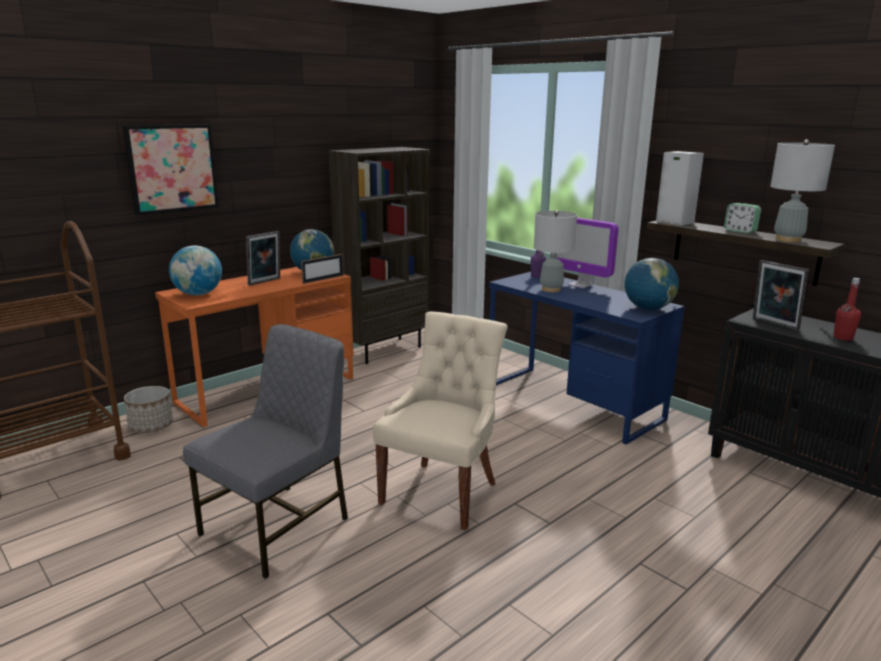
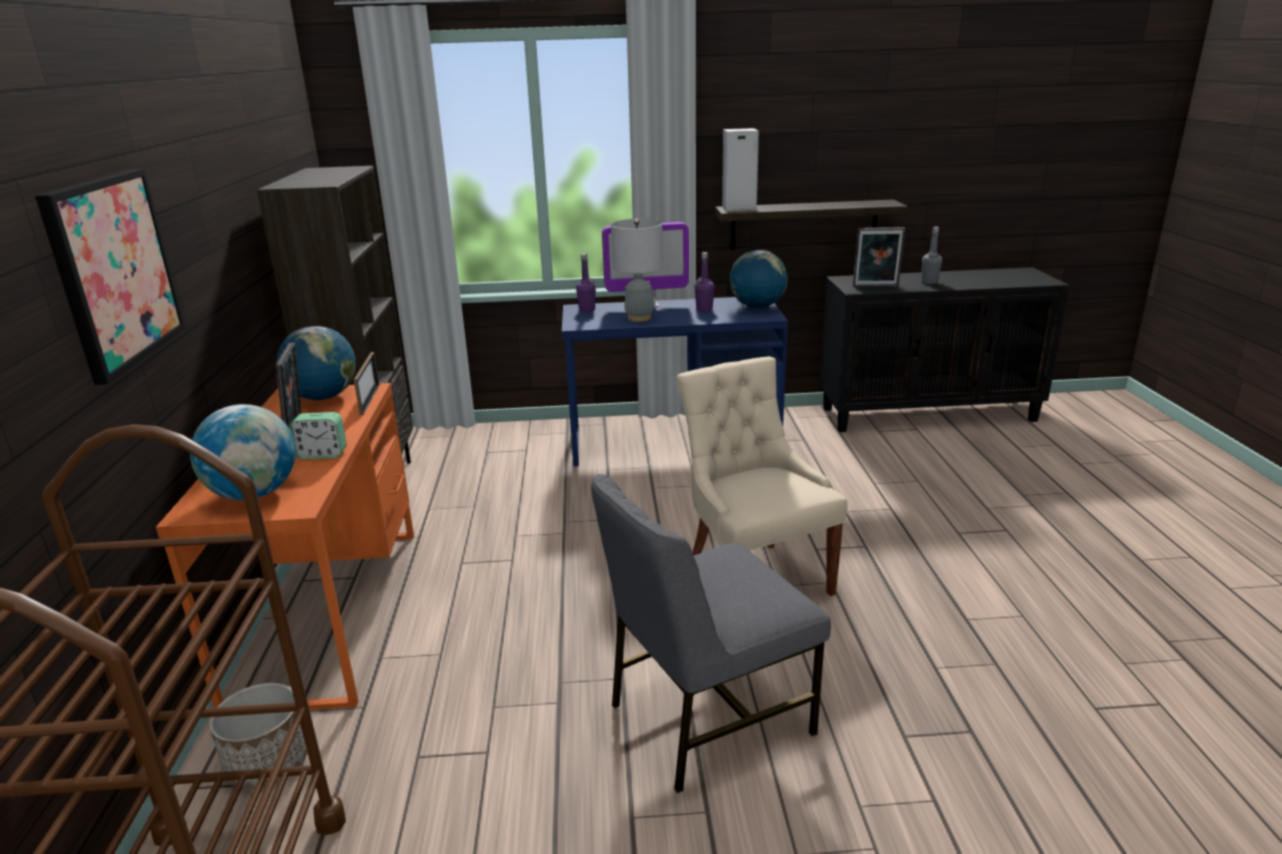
camera: 50 degrees left, 5 degrees up
(278, 526) = (706, 717): grey chair -> grey chair turned 105 degrees counterclockwise
(606, 298) = (704, 309): none -> purple bottle
(740, 231) = (808, 205): alarm clock -> alarm clock (322, 454)
(788, 239) = (860, 204): grey table lamp -> none
(843, 338) = (929, 282): red bottle -> grey bottle

